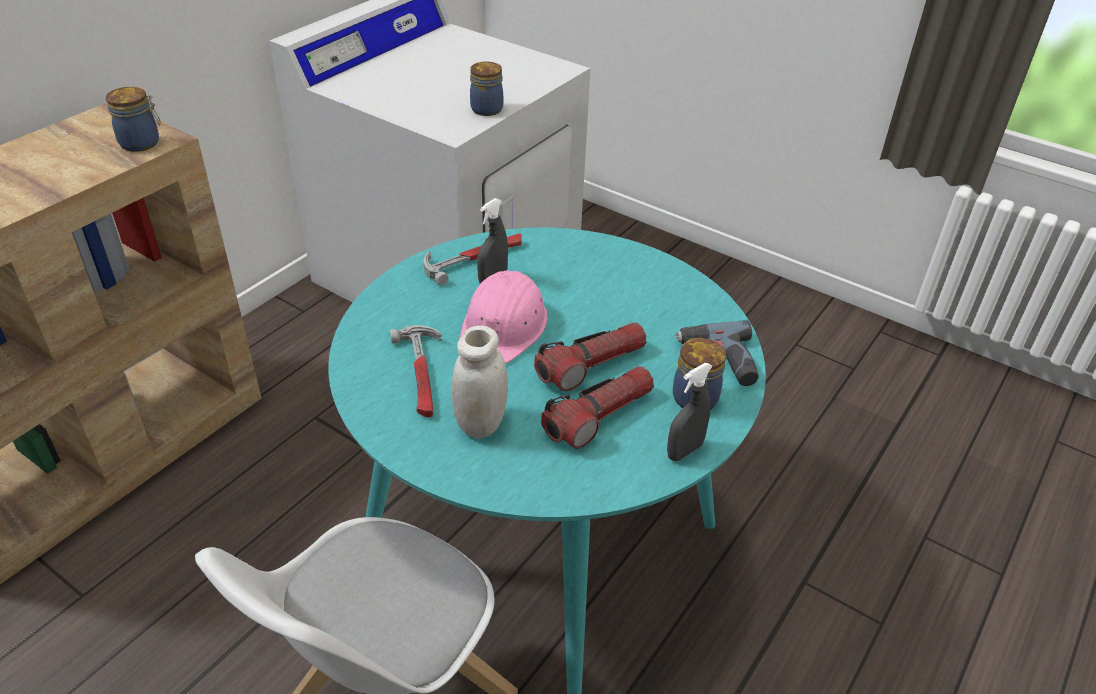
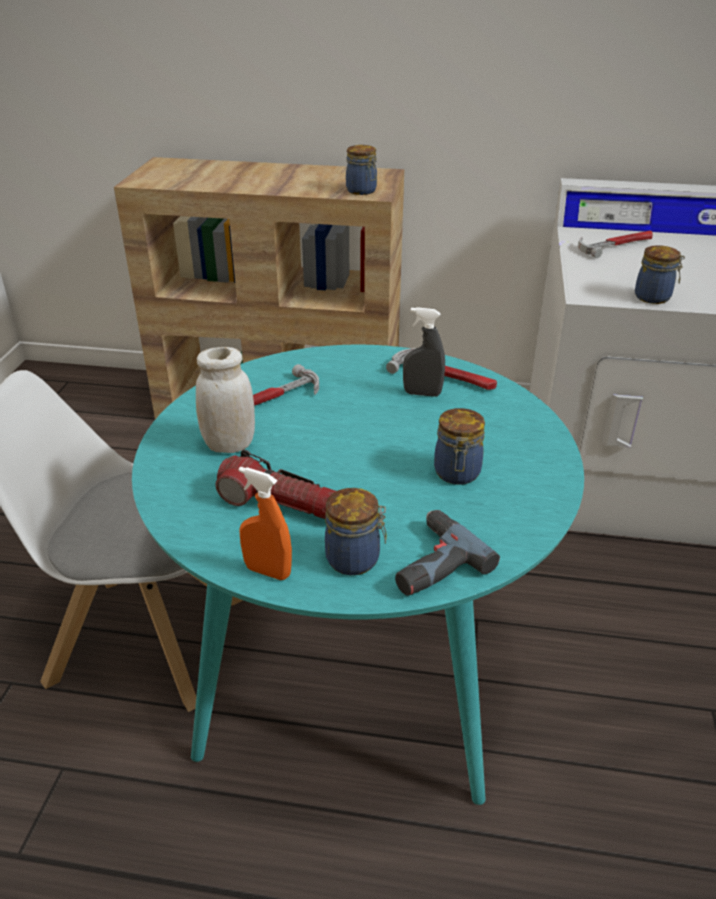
camera: 65 degrees right, 5 degrees down
(380, 82) = (616, 245): none -> hammer
(504, 326) = (363, 418): pink hard hat -> none
(591, 365) = (349, 479): flashlight -> none
(622, 307) = (457, 474): none -> jar
(684, 451) = (268, 571): grey spray bottle -> orange spray bottle

